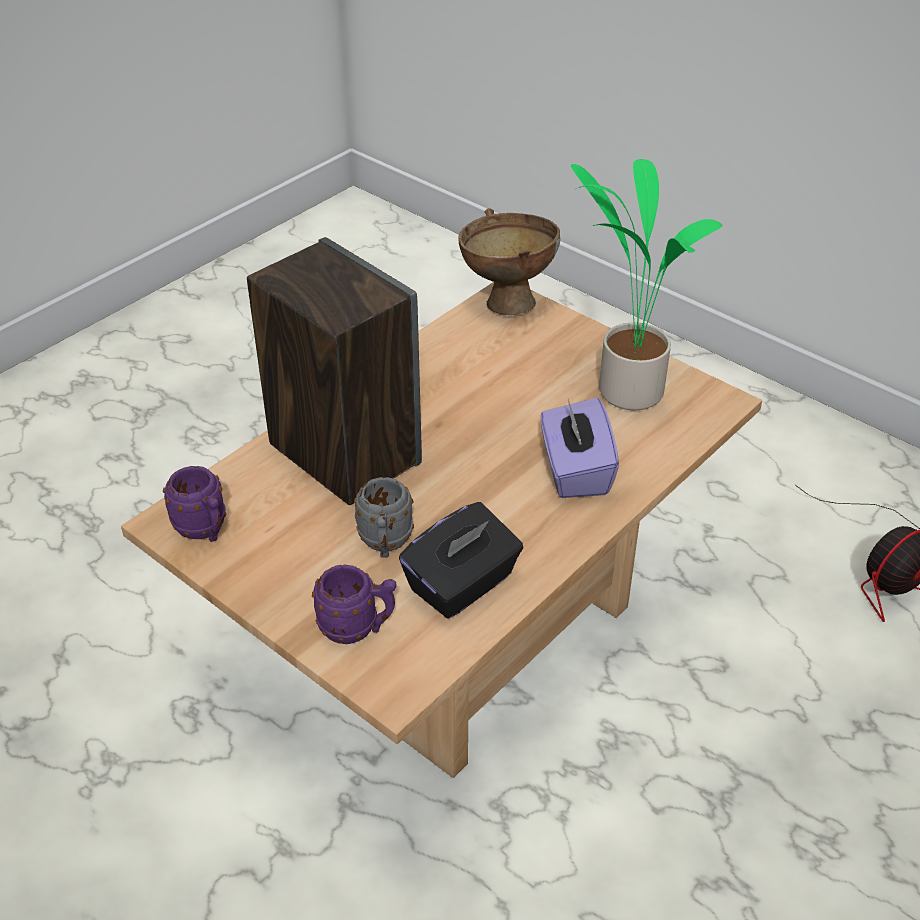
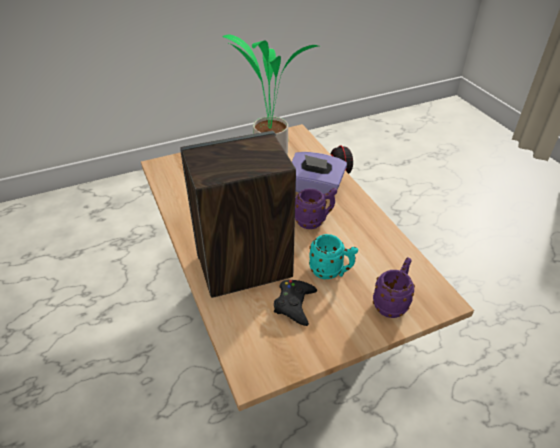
camera: 65 degrees left, 0 degrees up
(205, 531) = (273, 355): purple mug -> purple mug (314, 221)
(300, 524) = (294, 304): none -> black game controller
(385, 544) = (331, 272): grey mug -> turquoise mug
(462, 585) = (376, 252): black tissue box -> none
(506, 299) = (162, 166): brown bowl -> none

